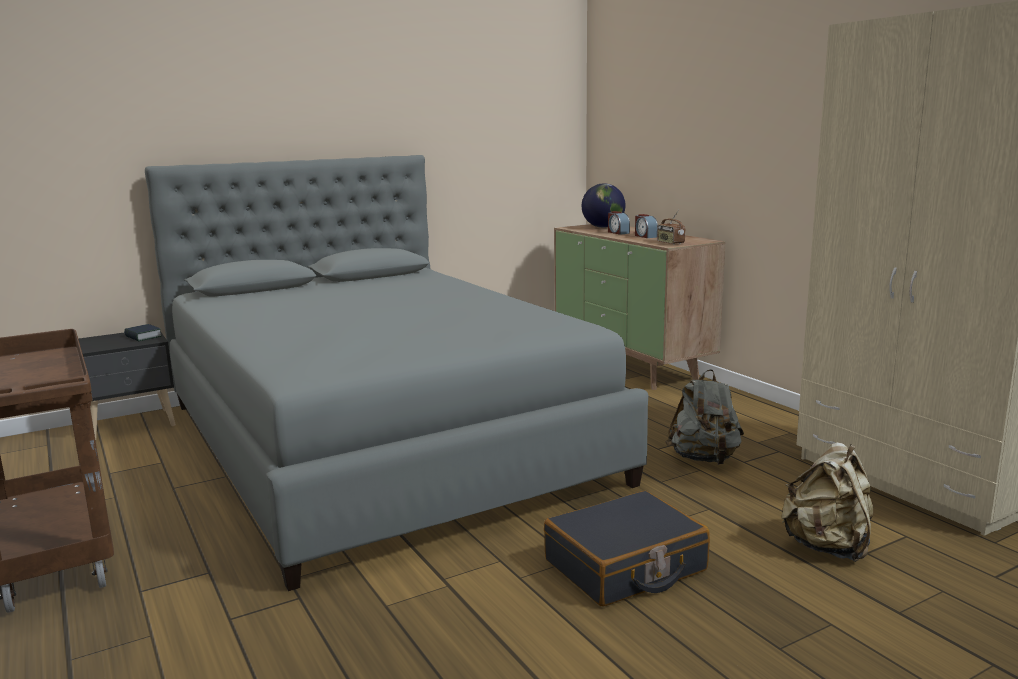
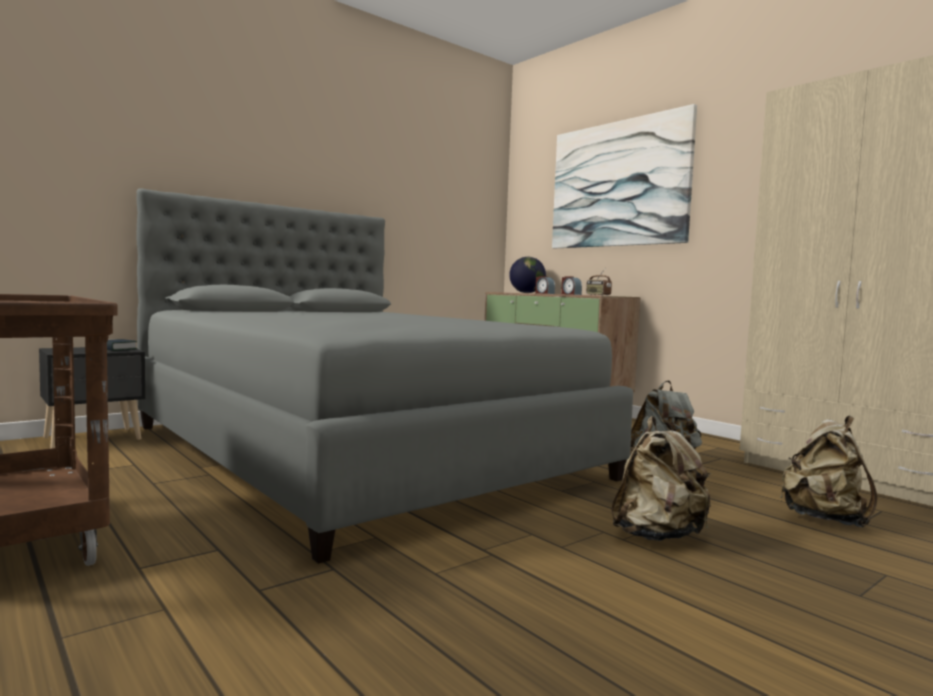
camera: 10 degrees left, 10 degrees down
(625, 566) = (657, 536): black suitcase -> beige backpack
(702, 98) = (618, 184): none -> picture

